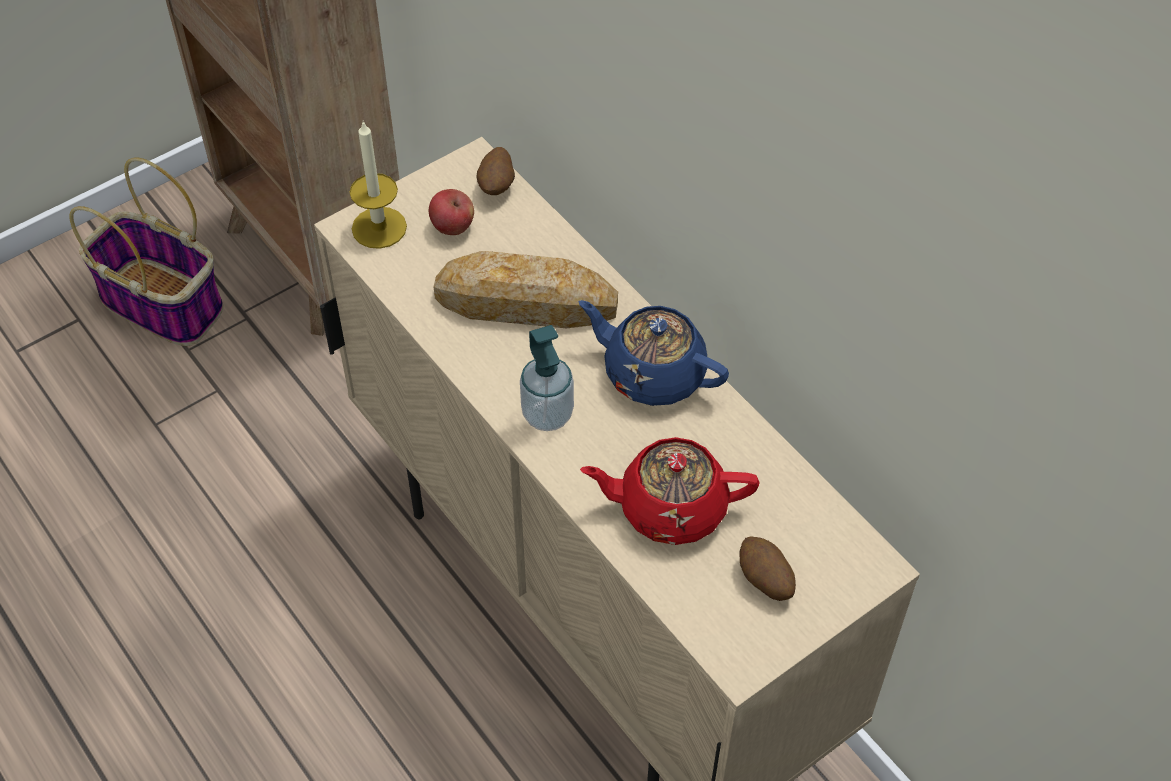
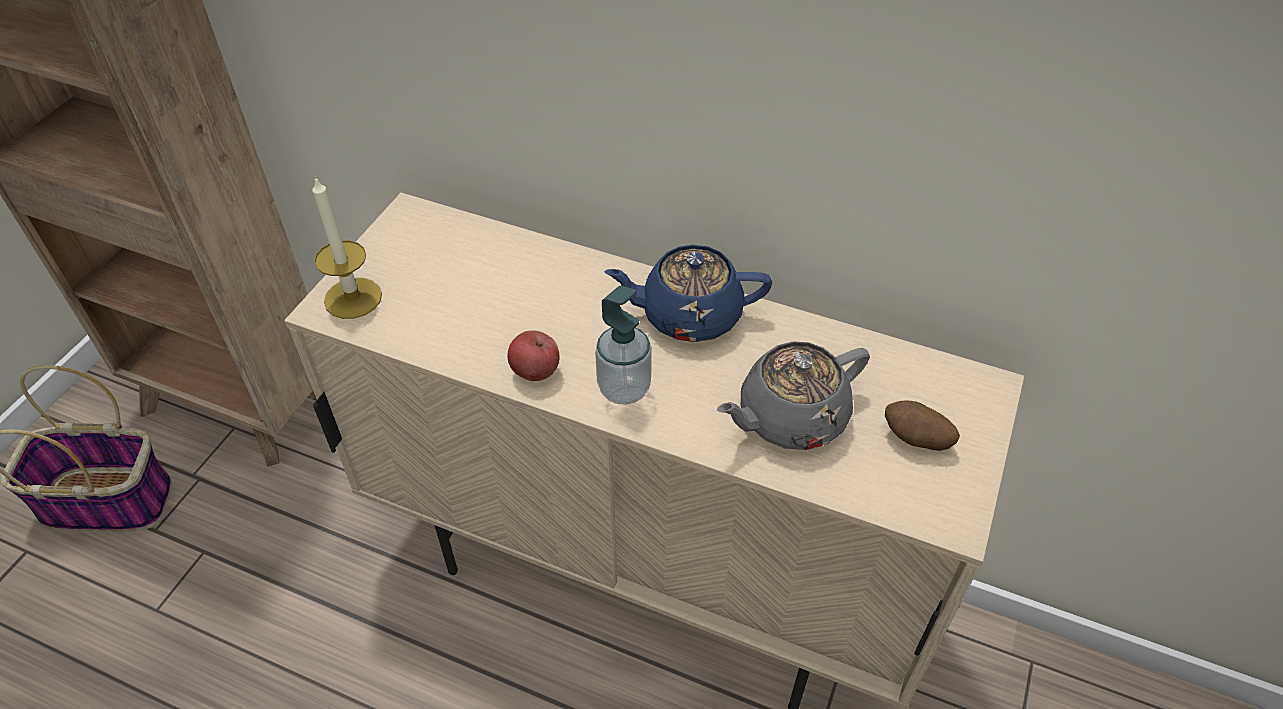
camera: 30 degrees left, 5 degrees down
(452, 227) = (424, 271): apple -> apple (535, 372)
(497, 186) = (442, 224): potato -> none
(525, 302) = (535, 305): bread -> none
(669, 507) = (790, 417): red teapot -> grey teapot

